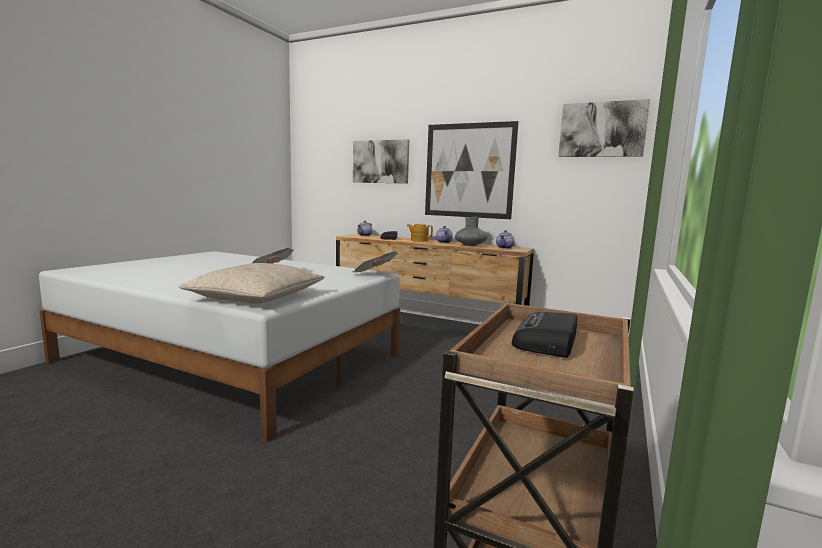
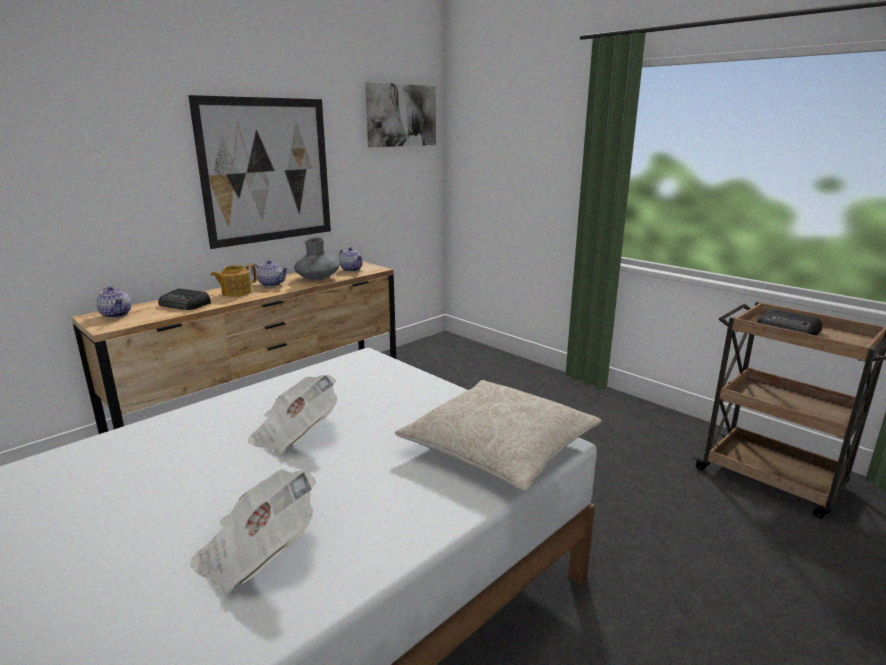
camera: 70 degrees left, 10 degrees up
(374, 275) = (373, 360): newspaper -> newspaper (257, 553)
(380, 162) = (95, 164): picture -> none

